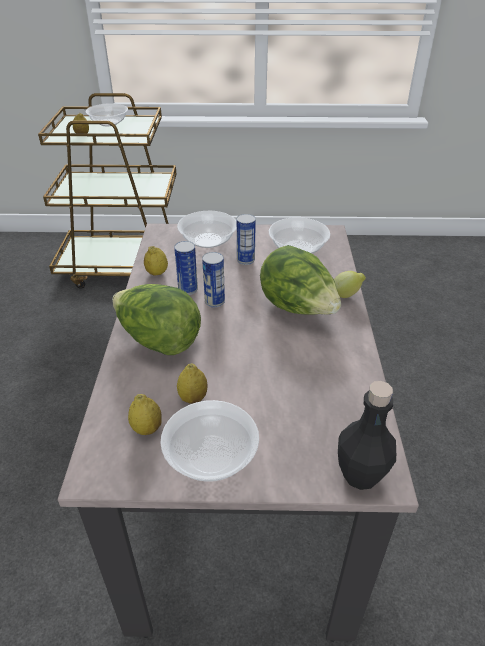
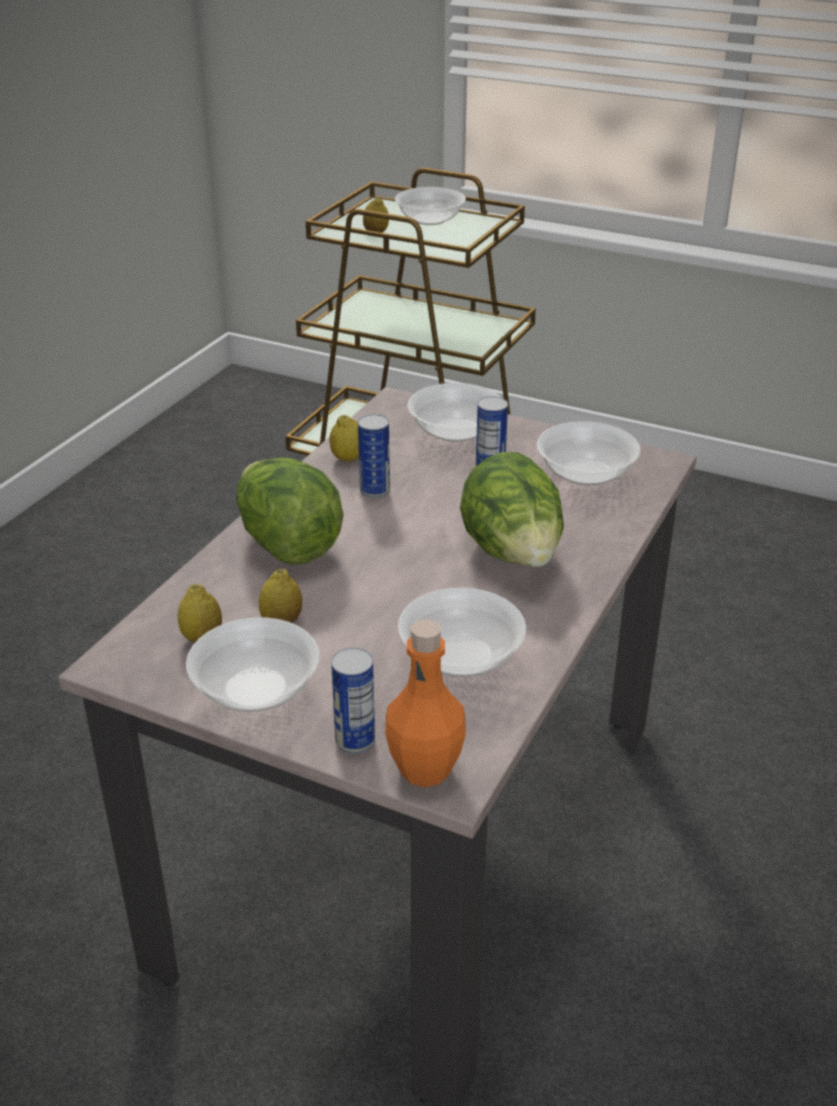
camera: 25 degrees right, 5 degrees down
(214, 302) = (400, 516): can -> can (355, 741)
(319, 385) = (460, 657): none -> bowl
(346, 295) = (603, 557): lemon -> none
(360, 474) = (425, 769): black bottle -> orange bottle

